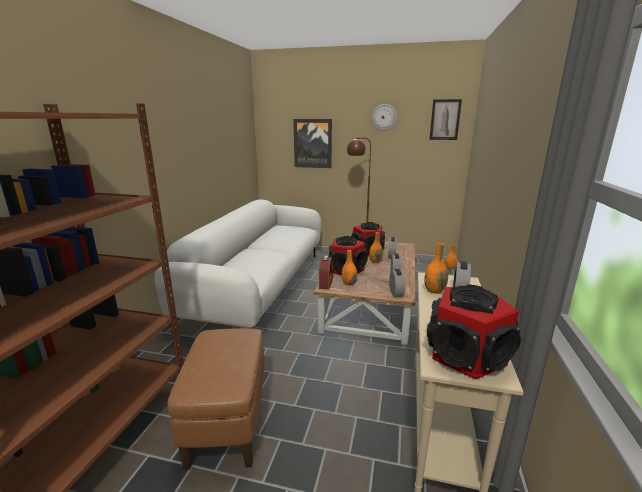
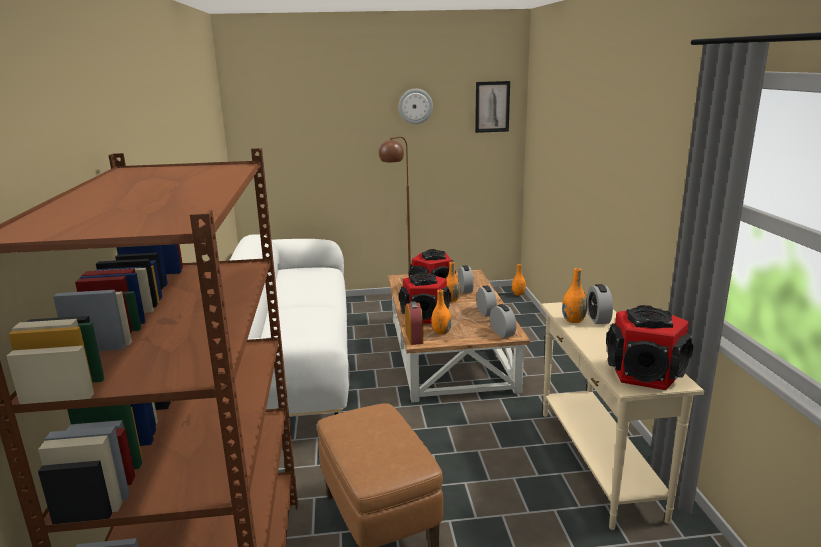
camera: 20 degrees left, 0 degrees up
(313, 143) = (317, 146): picture -> none

